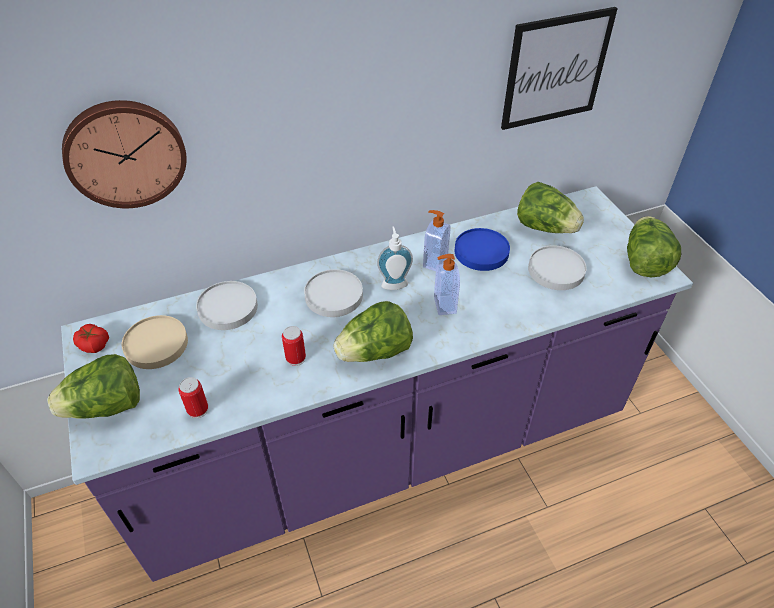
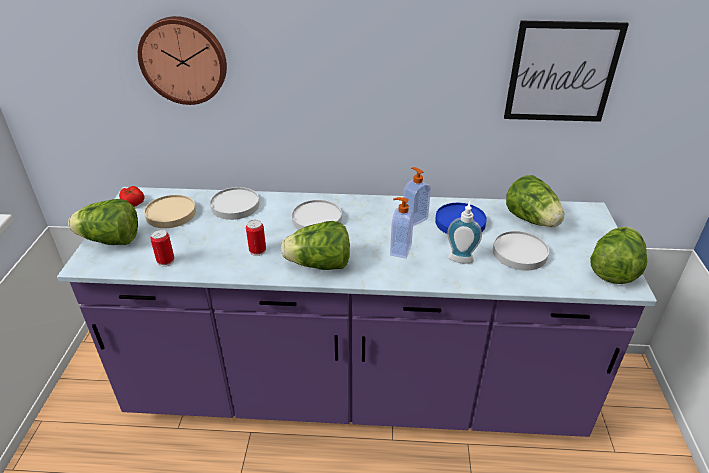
camera: 25 degrees right, 10 degrees down
(394, 283) = (370, 224): soap dispenser -> soap dispenser (461, 257)

